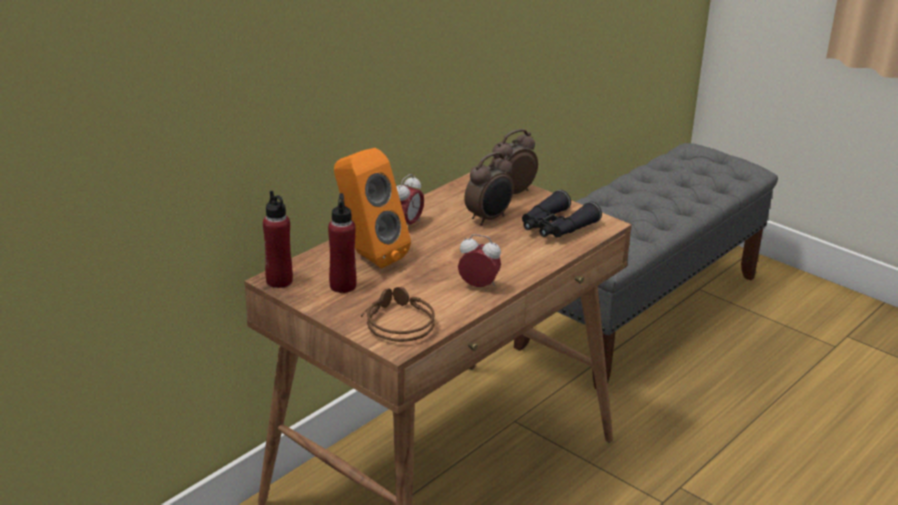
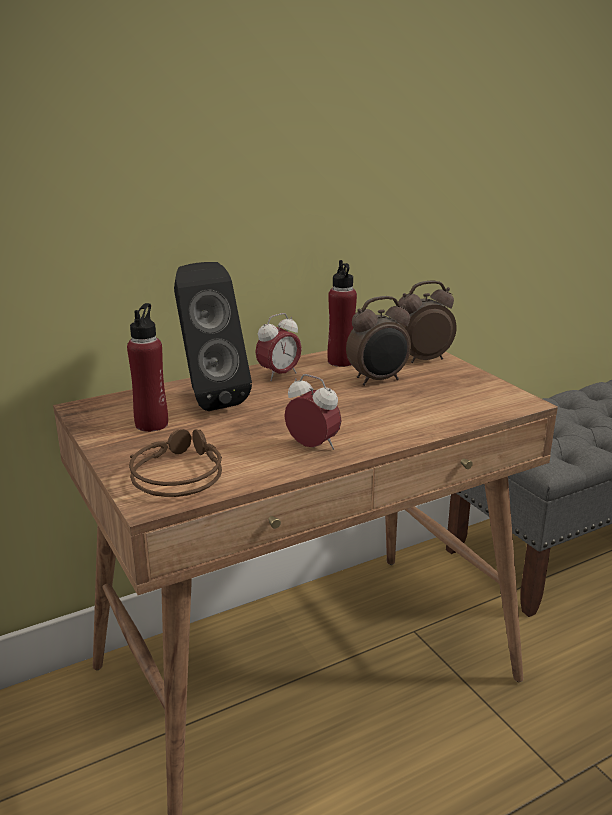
camera: 20 degrees right, 5 degrees down
(279, 281) = (88, 410): red bottle -> red bottle (341, 361)
(368, 256) = (208, 399): orange speaker -> black speaker
(556, 227) = (455, 398): black binoculars -> none

